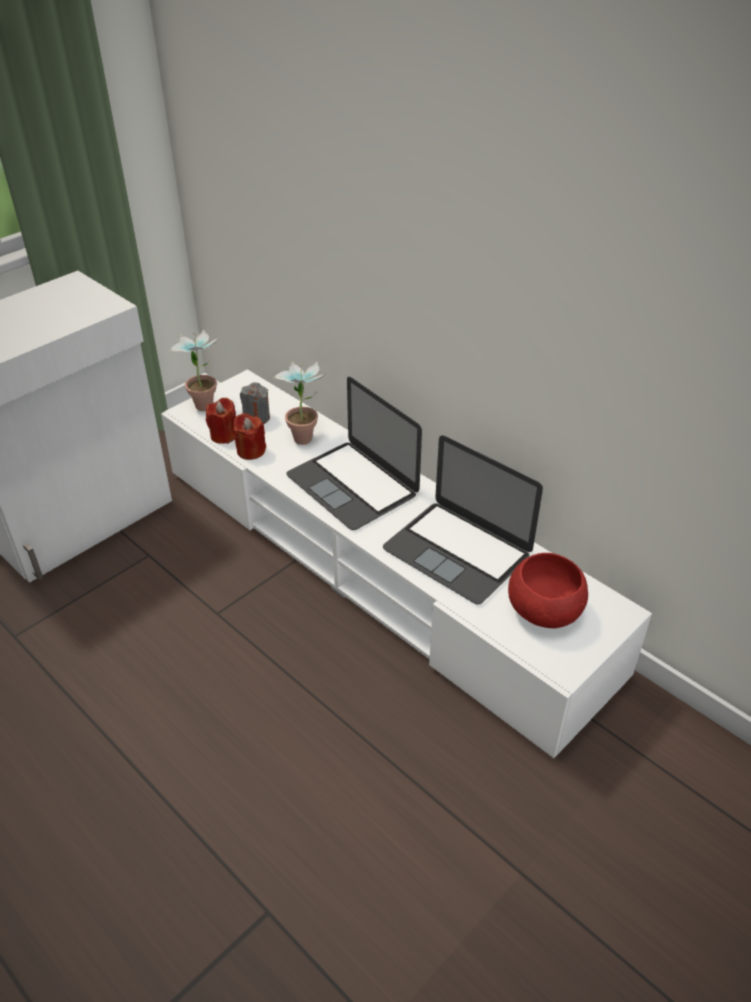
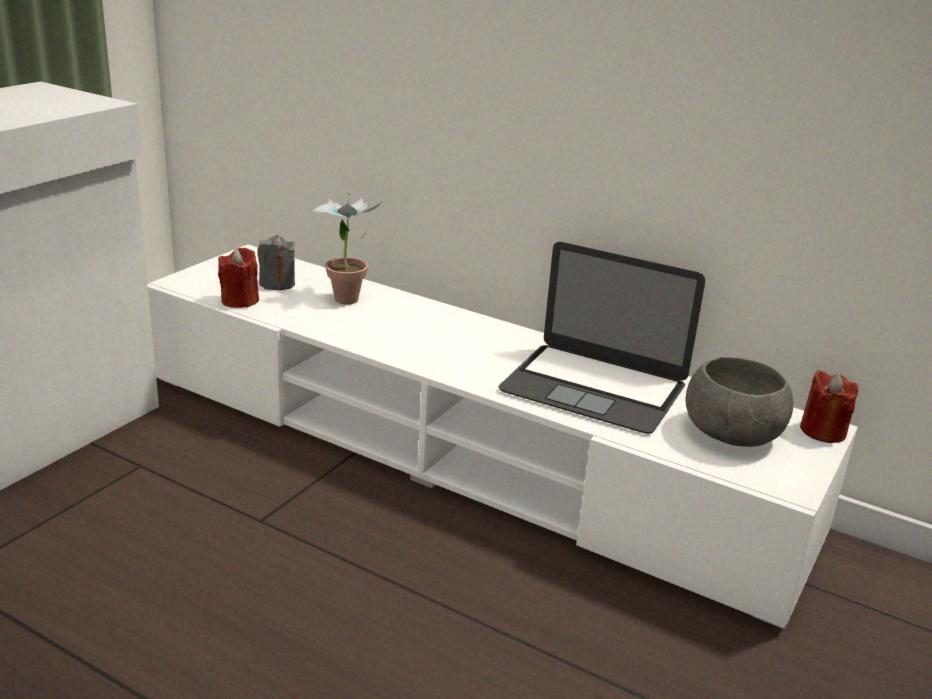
camera: 15 degrees left, 15 degrees down
(204, 402) = (201, 273): potted plant -> none
(251, 451) = (282, 313): red candle -> red candle (823, 431)
(352, 484) = (429, 336): laptop -> none
(545, 610) = (733, 433): red bowl -> grey bowl

